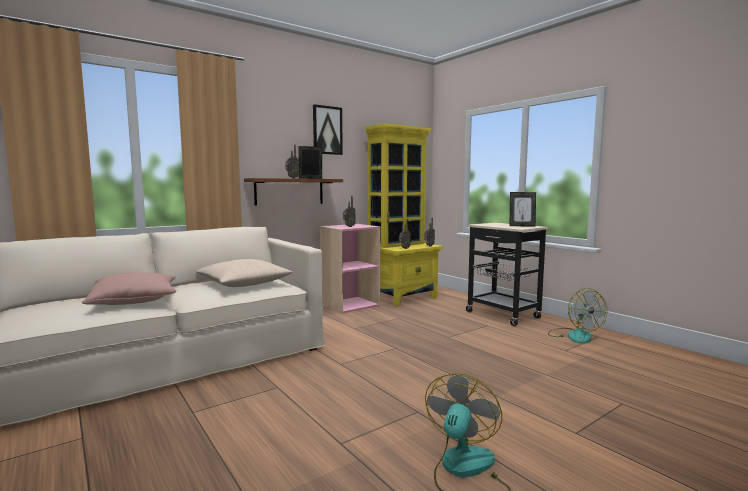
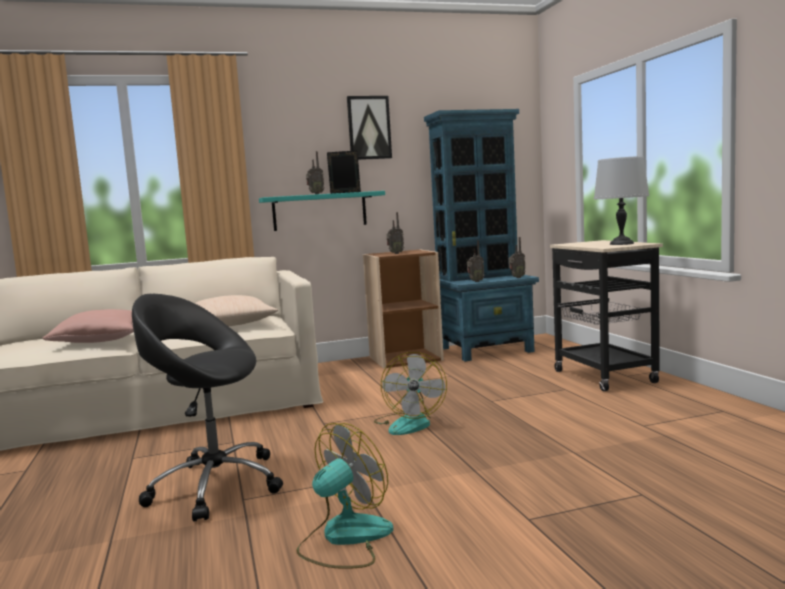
camera: 20 degrees right, 0 degrees up
(289, 191) = (319, 211): brown shelf -> turquoise shelf
(301, 433) = (214, 486): none -> black office chair
(350, 305) = (406, 358): pink bookcase -> brown bookcase
(403, 297) = (486, 350): yellow cabinet -> blue cabinet
(521, 226) = (622, 243): picture frame -> grey table lamp
(574, 335) = (684, 407): fan -> fan (409, 423)

